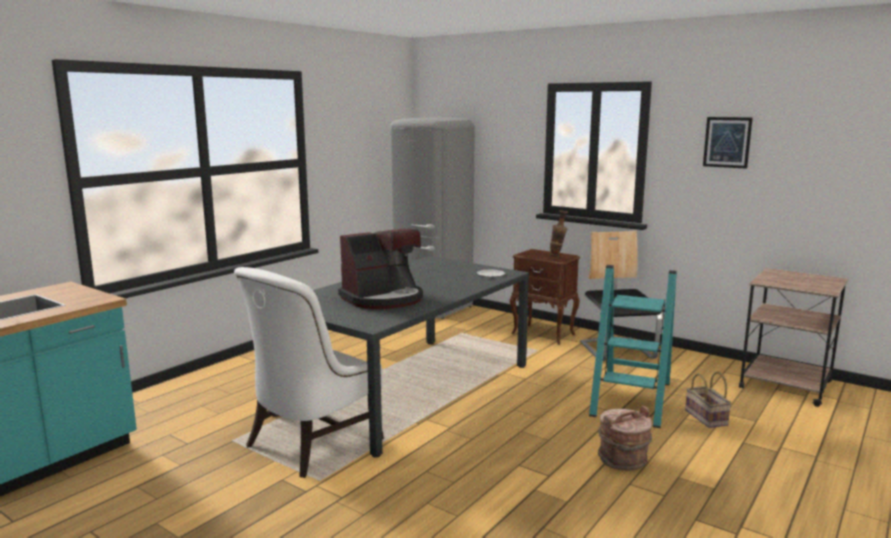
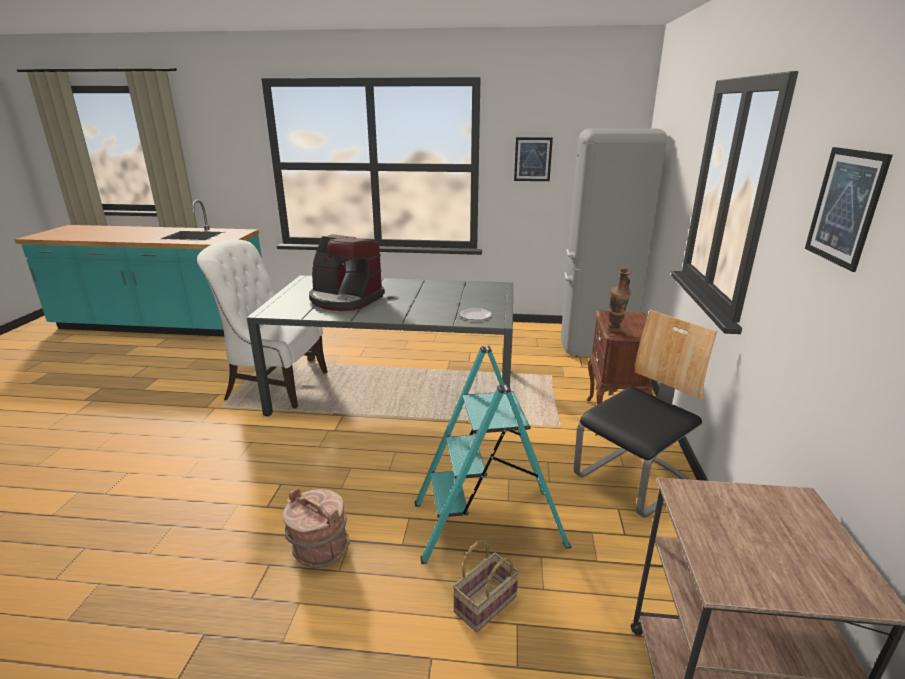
camera: 60 degrees right, 10 degrees up
(345, 149) = (533, 159): none -> picture

